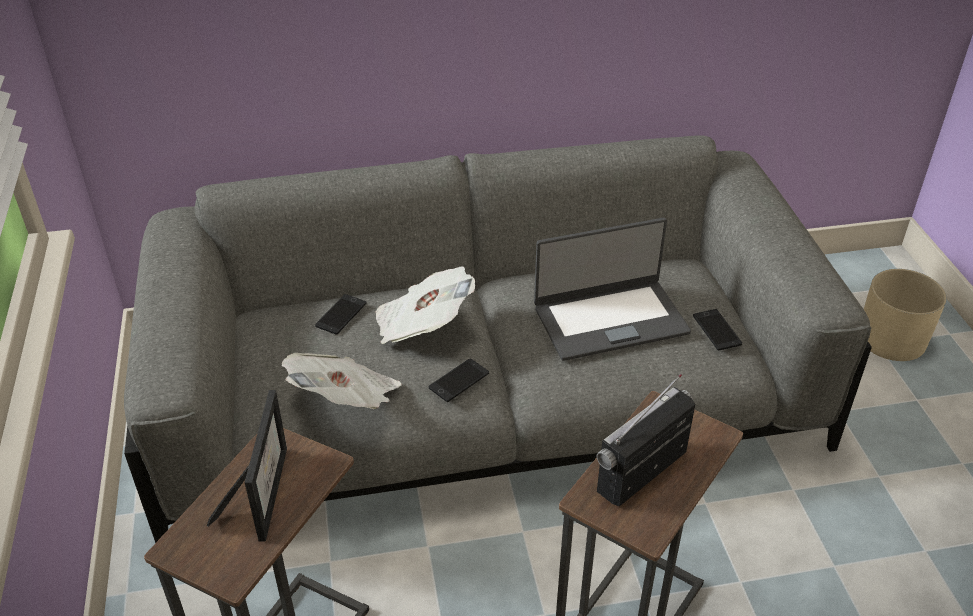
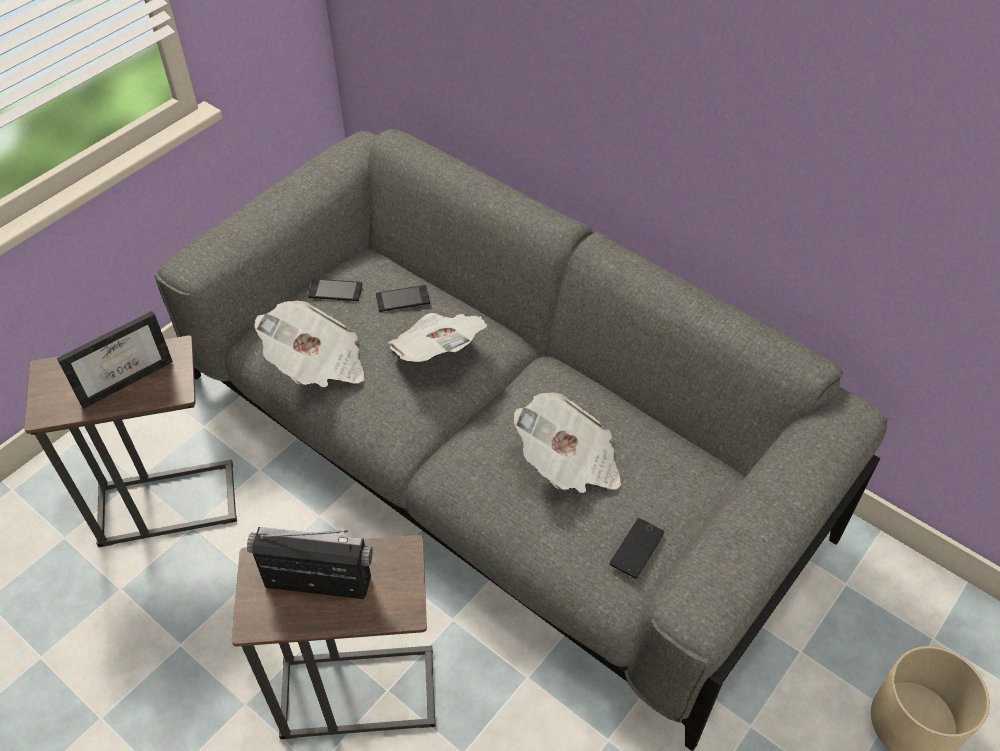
camera: 50 degrees right, 10 degrees up
(459, 380) = (400, 413): phone -> phone (335, 290)
(610, 319) = (569, 463): laptop -> newspaper

